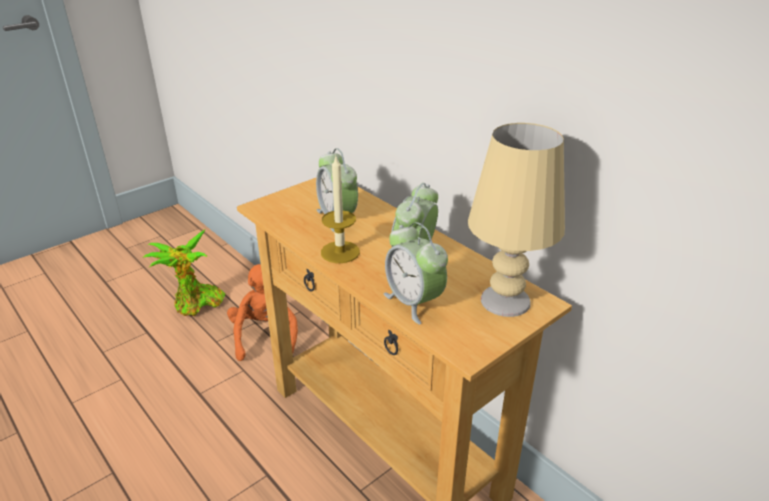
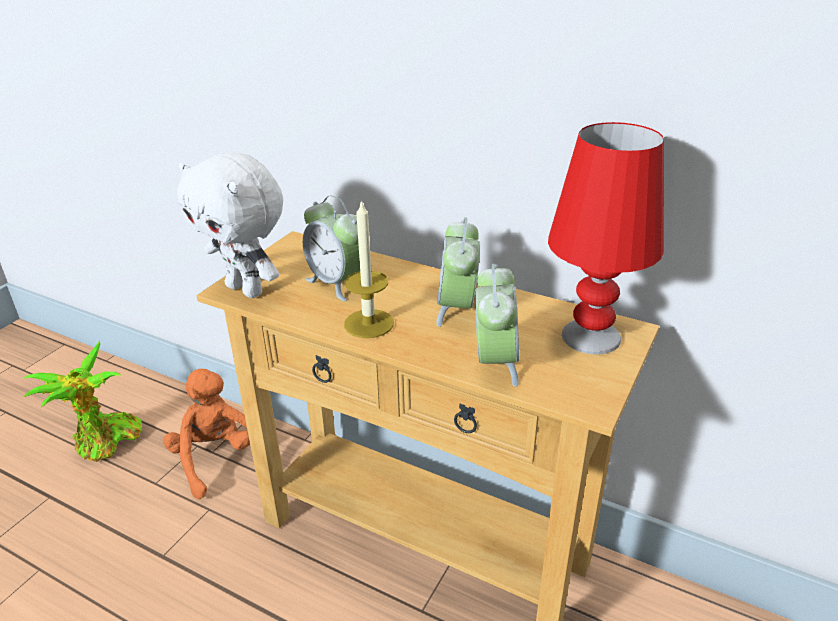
camera: 20 degrees left, 0 degrees up
(272, 209) = (247, 289): none -> white plush toy
(414, 302) = (495, 362): alarm clock -> alarm clock turned 120 degrees counterclockwise
(505, 301) = (591, 337): beige table lamp -> red table lamp

